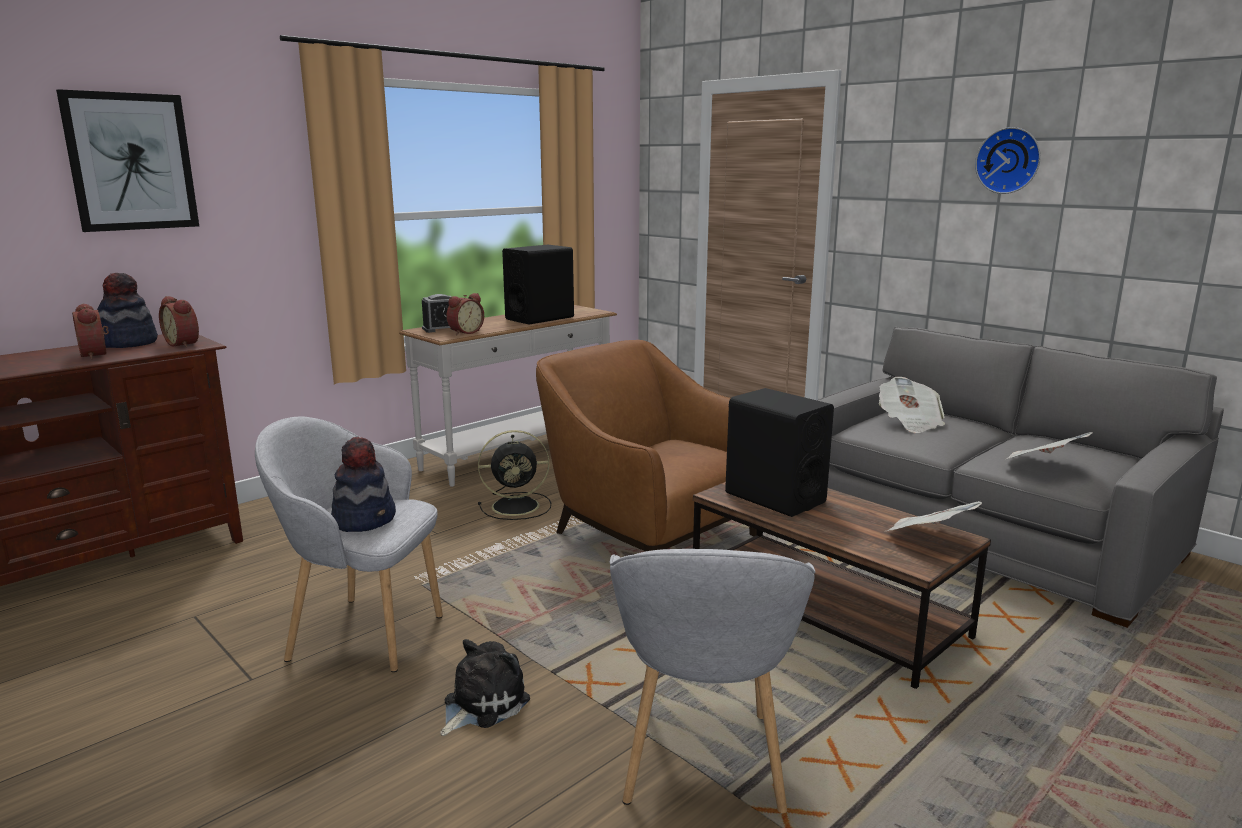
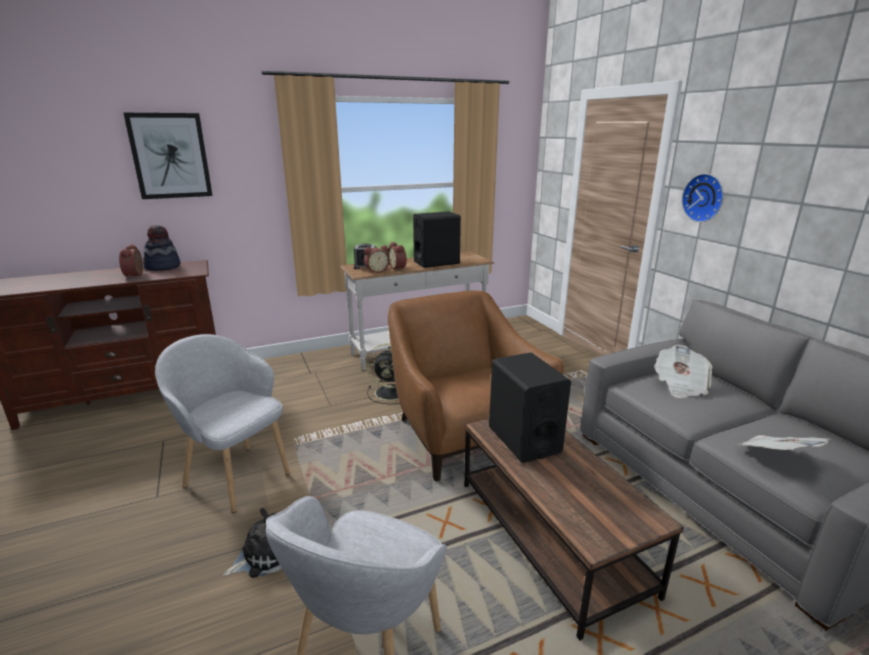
camera: 20 degrees right, 5 degrees up
(185, 344) = (188, 271): alarm clock -> alarm clock (398, 268)
(365, 519) = (227, 410): hat -> none
(929, 538) = (624, 513): newspaper -> none
(1009, 160) = (817, 165): wall clock -> wall clock (704, 198)

